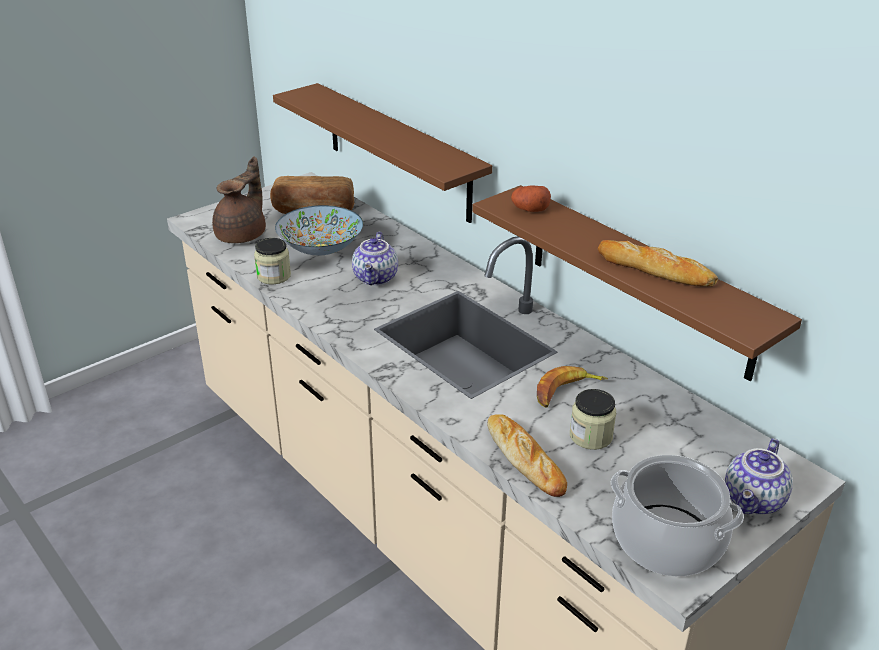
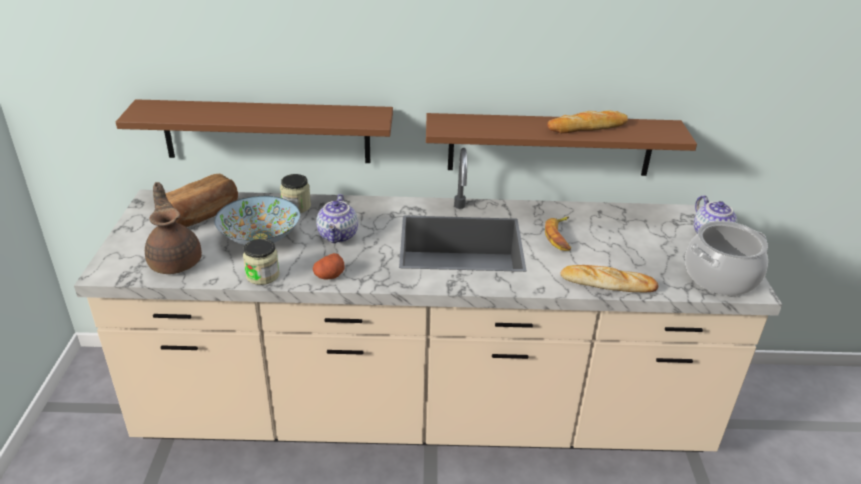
camera: 50 degrees left, 0 degrees up
(376, 278) = (339, 236): teapot -> teapot turned 45 degrees clockwise
(529, 209) = (464, 124): potato -> potato (329, 276)
(590, 436) = (610, 251): jar -> jar (296, 206)

